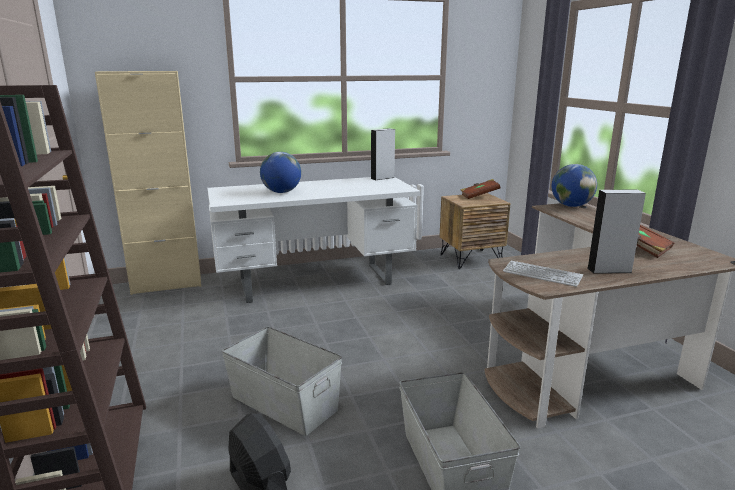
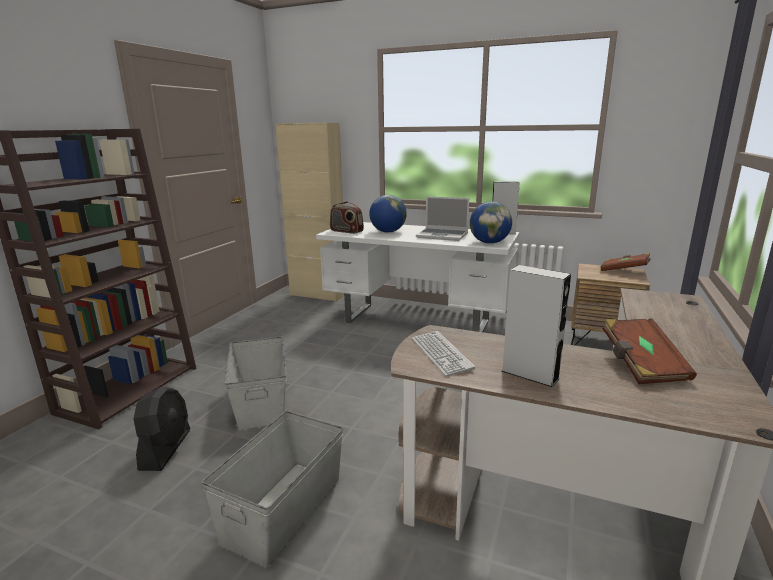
camera: 40 degrees right, 0 degrees up
(236, 198) = (346, 231): none -> radio
(341, 187) = (443, 235): none -> laptop
(571, 206) = (674, 298): globe -> globe (489, 243)

